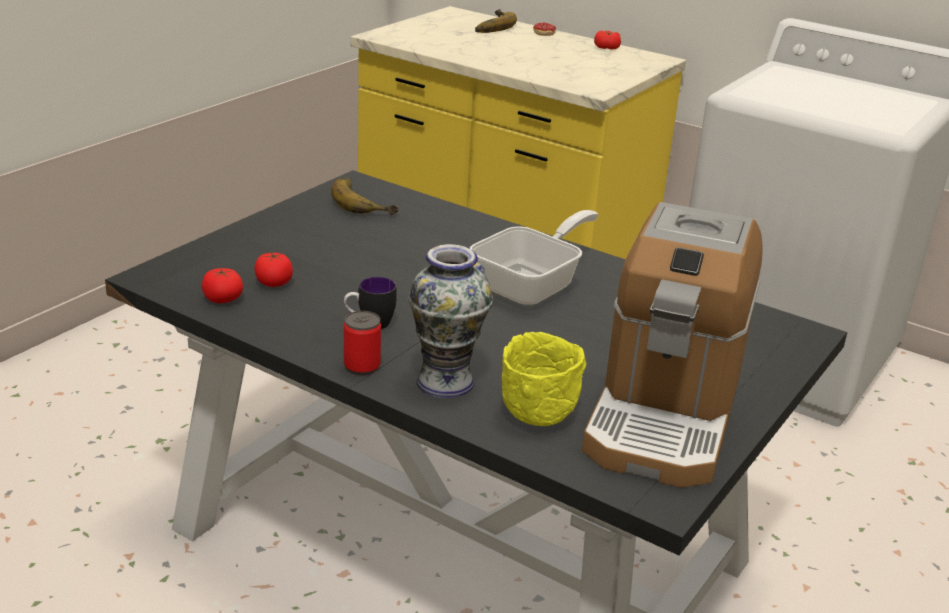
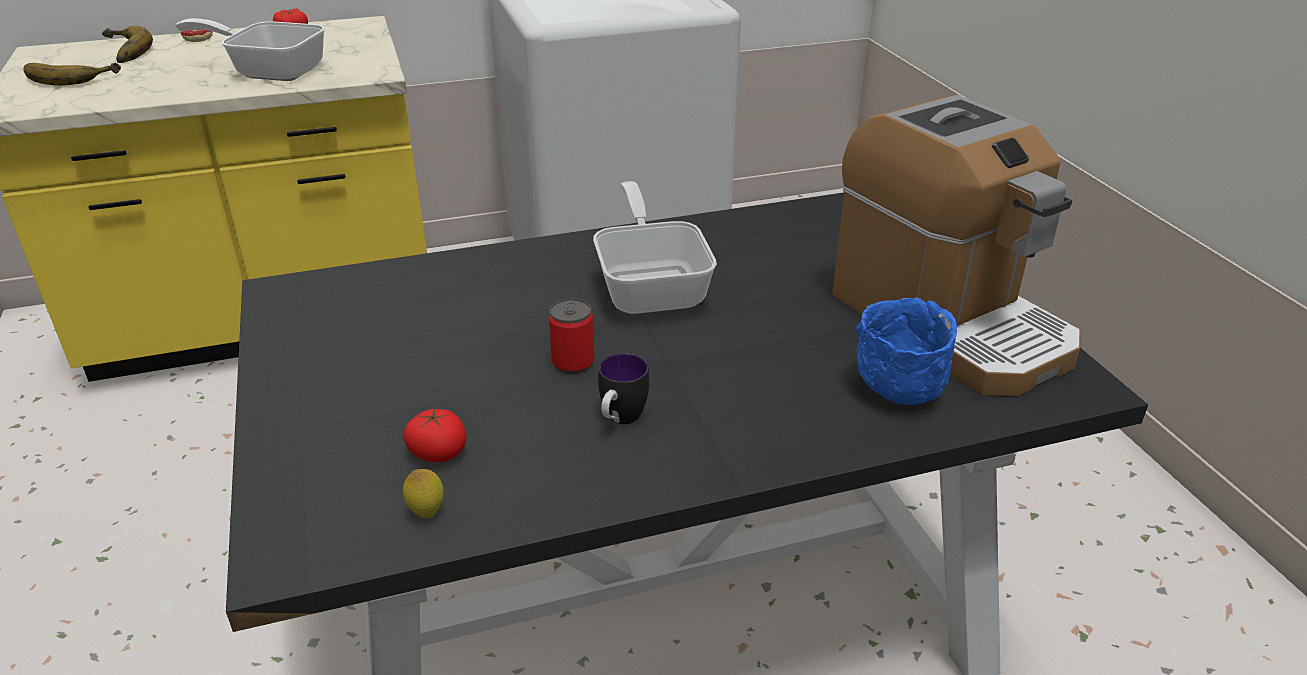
camera: 50 degrees left, 5 degrees up
(223, 298) = (427, 512): tomato -> lemon
(362, 366) = (706, 465): can -> can (573, 363)
(365, 202) = (335, 305): banana -> banana (71, 76)
(445, 382) = (789, 421): vase -> none
(539, 414) = (899, 390): yellow bowl -> blue bowl
(540, 65) = (270, 71): none -> frying pan

